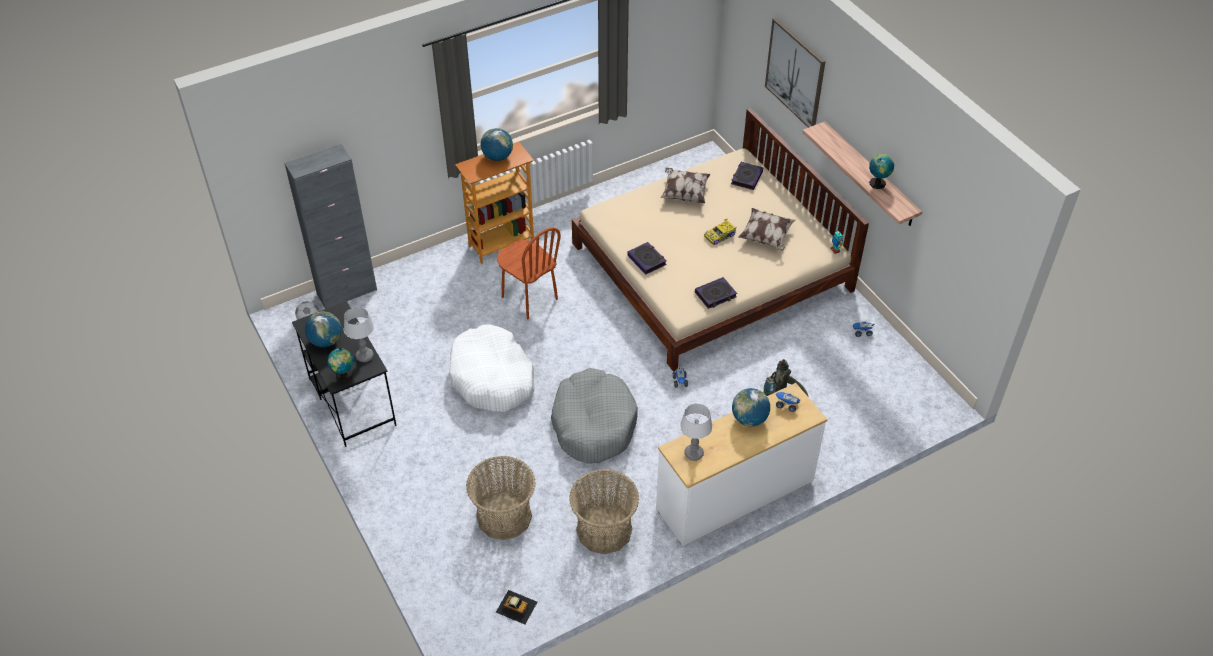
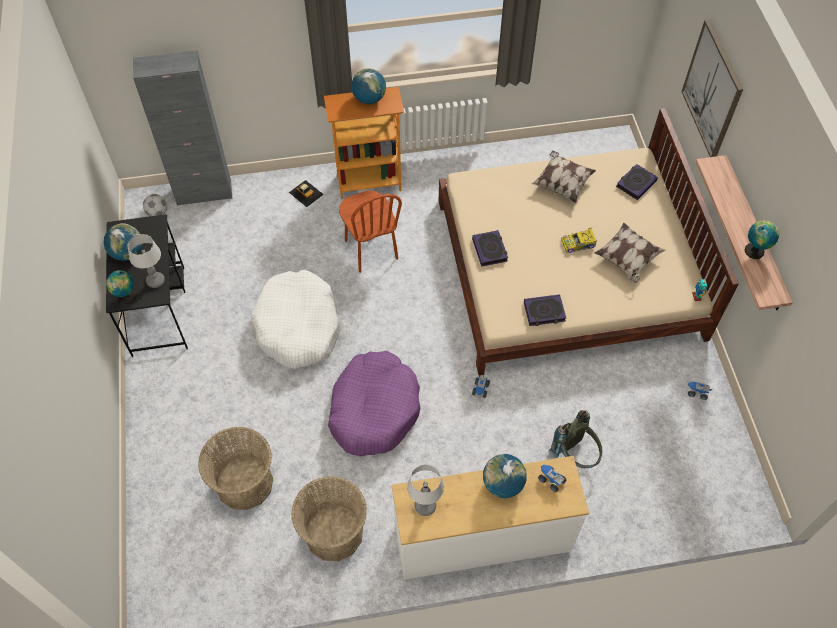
camera: 20 degrees right, 10 degrees up
(516, 606) = (213, 588): toy car -> toy car (306, 193)
(593, 424) = (374, 409): grey dog bed -> purple dog bed

